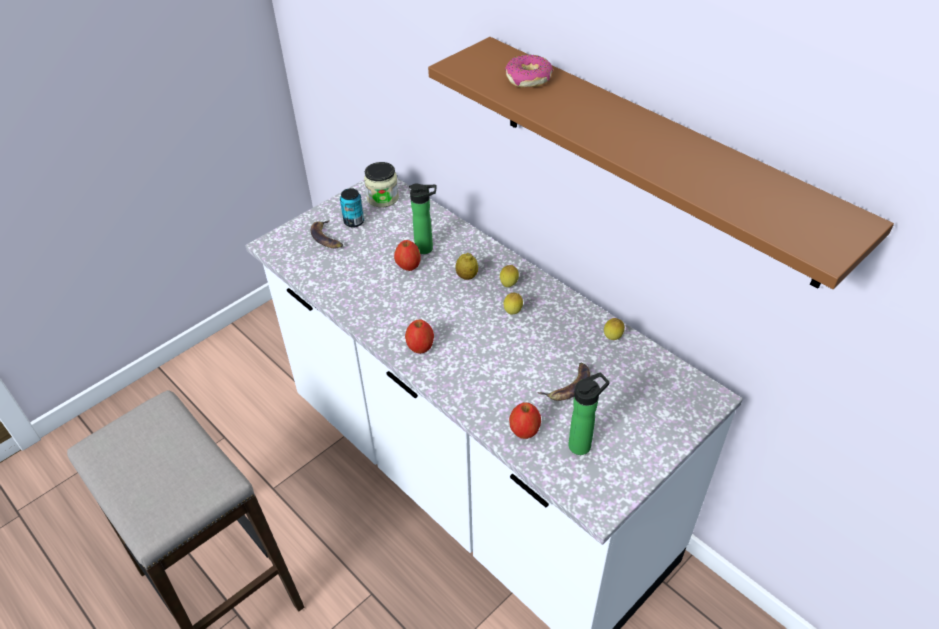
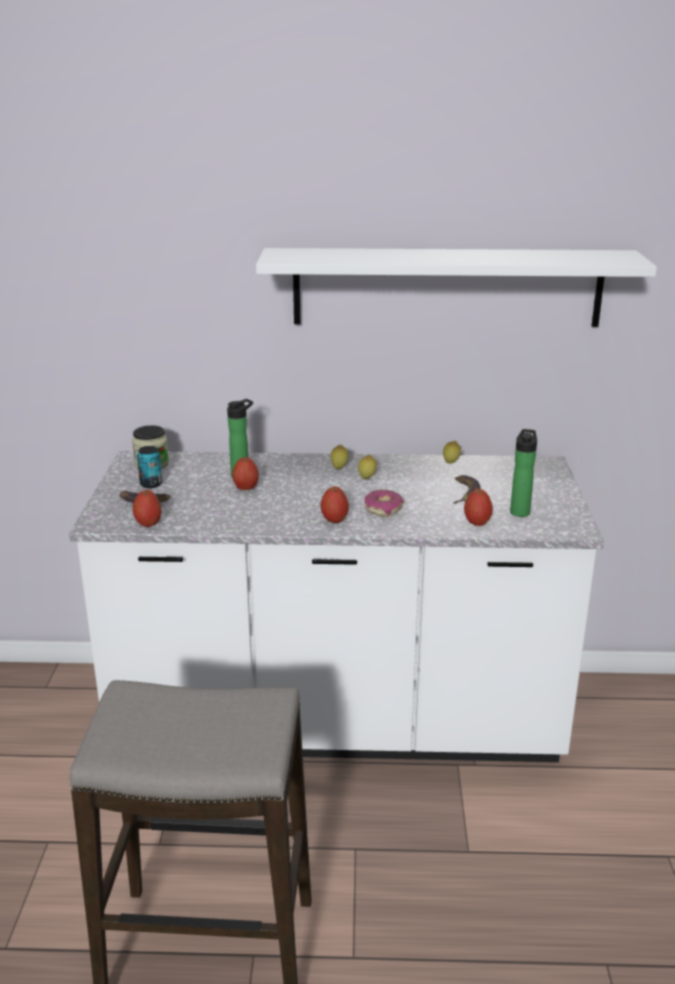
camera: 45 degrees left, 20 degrees down
(299, 265) = (148, 523): none -> apple
(467, 276) = (300, 475): lemon -> none
(529, 79) = (338, 254): donut -> donut (383, 509)
(654, 157) = (447, 287): brown shelf -> white shelf

